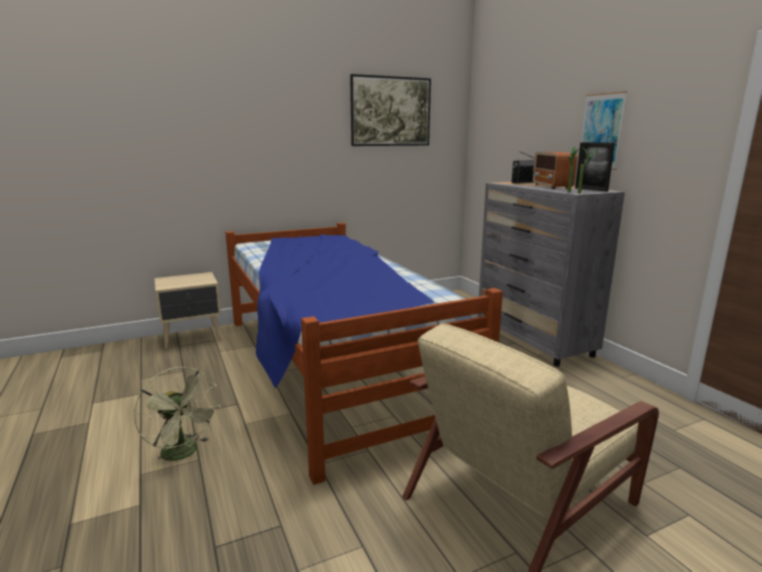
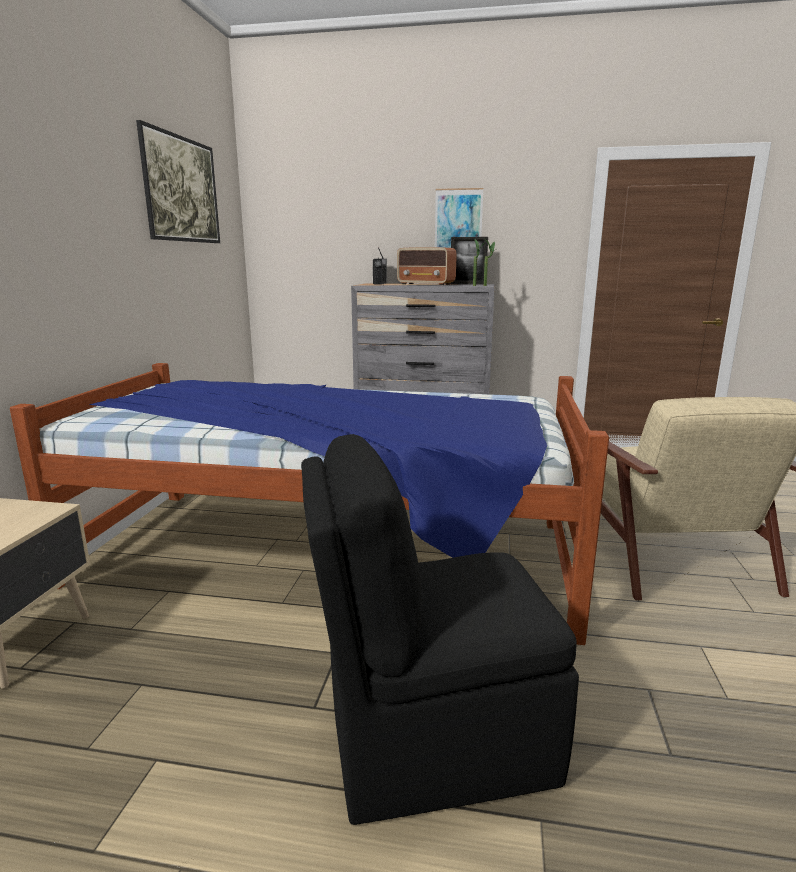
camera: 55 degrees left, 0 degrees up
(184, 453) = (432, 739): green fan -> black chair

